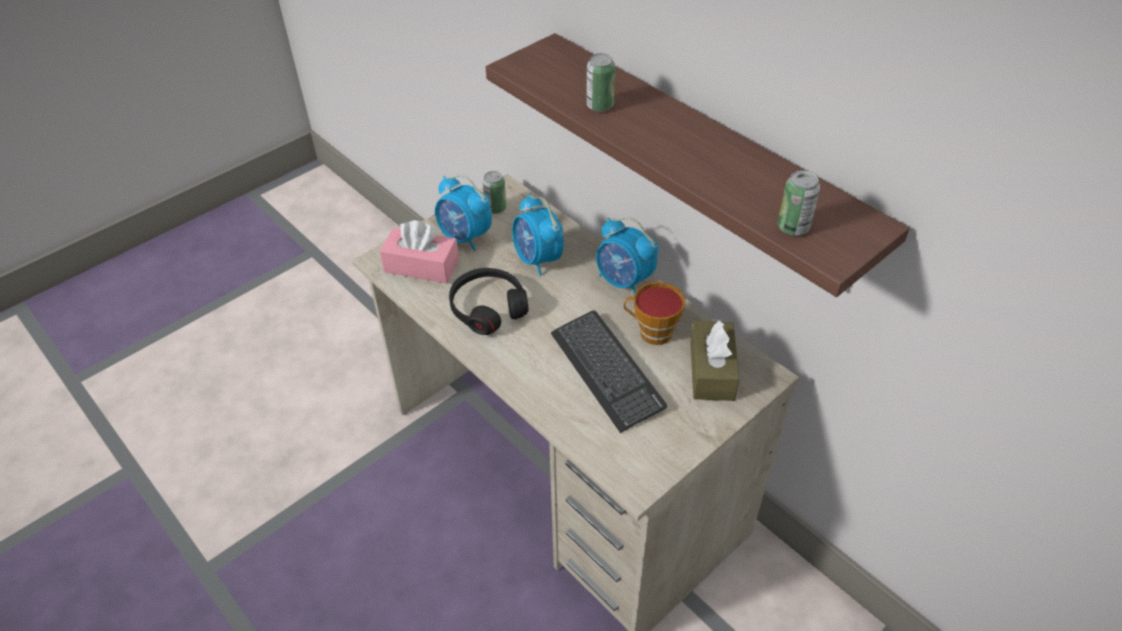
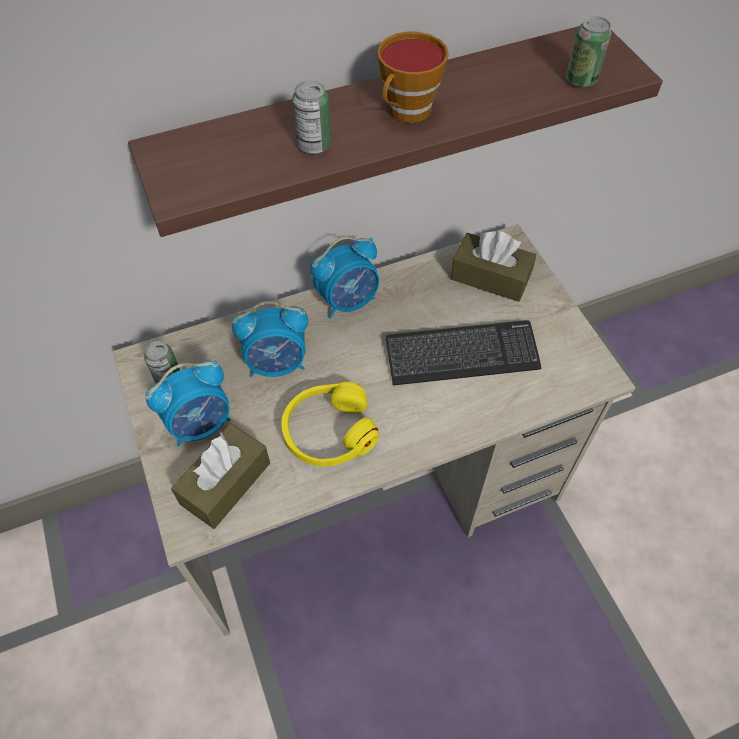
camera: 70 degrees left, 10 degrees up
(421, 266) = (225, 483): pink tissue box -> brown tissue box
(488, 307) = (329, 432): black headphones -> yellow headphones
(651, 332) = (426, 303): cup -> cup (407, 112)

